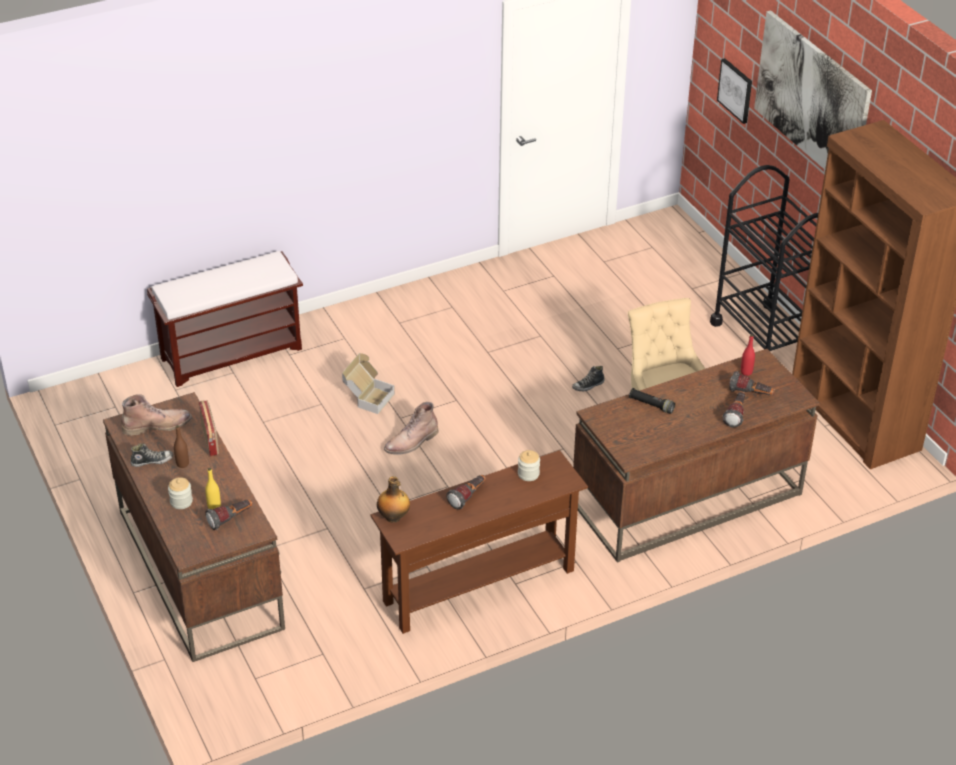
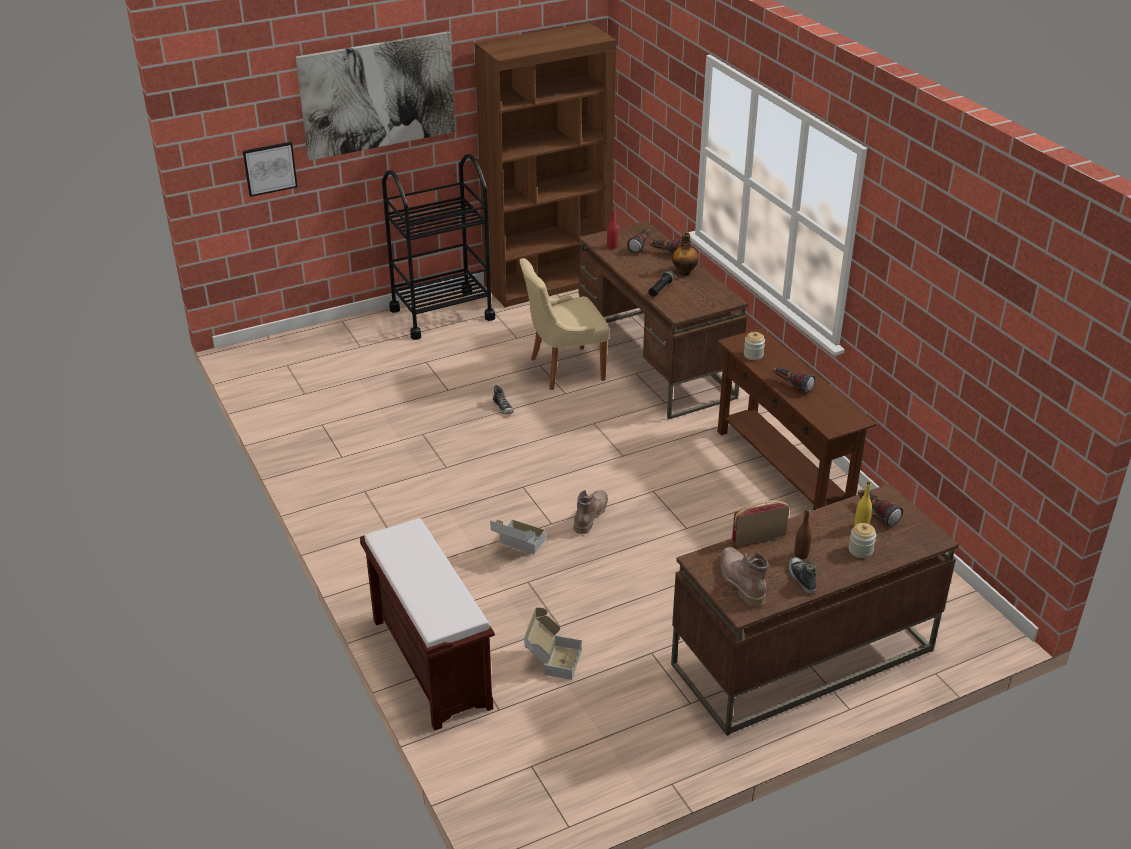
camera: 90 degrees left, 5 degrees down
(224, 417) = (552, 660): none -> cardboard box
(393, 517) = (830, 425): bottle -> bottle (684, 271)
(411, 442) = (590, 515): brown boot -> brown boot turned 120 degrees counterclockwise

